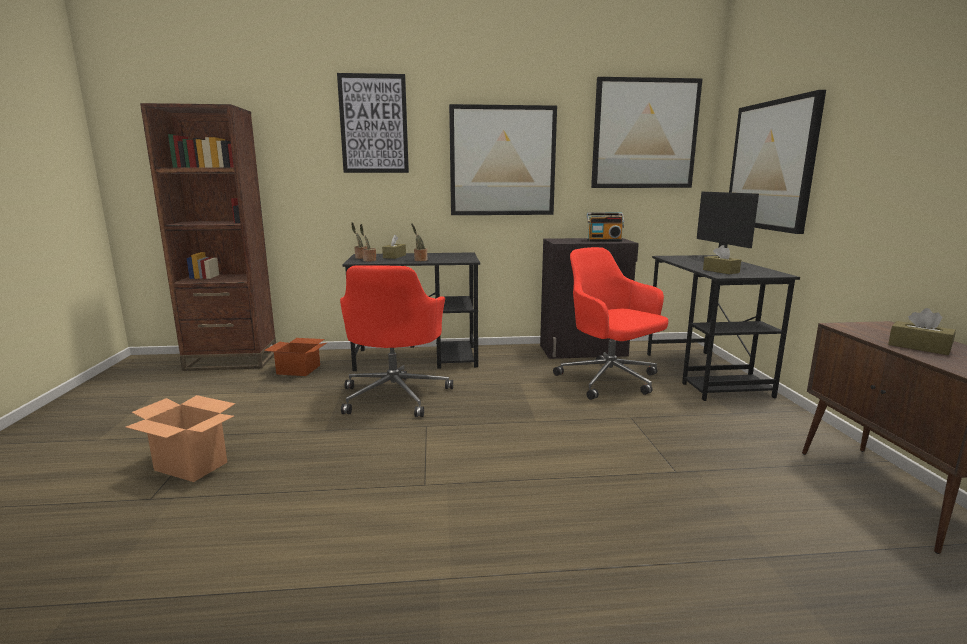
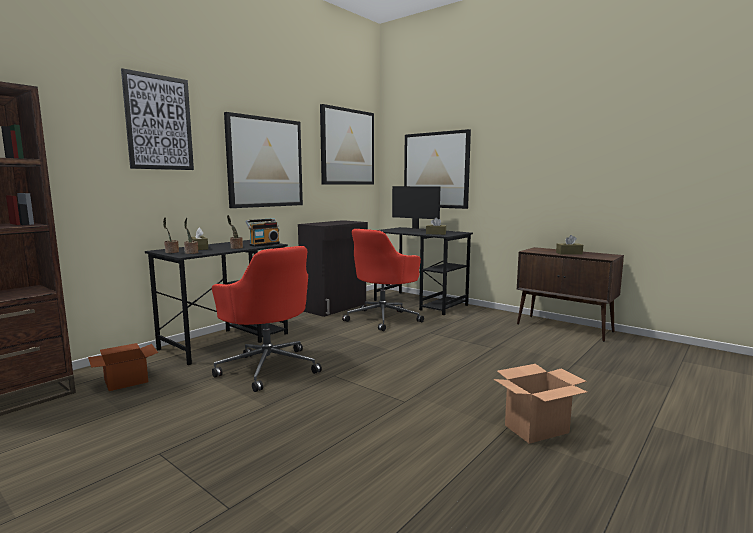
camera: 45 degrees left, 5 degrees down
(192, 466) = (208, 474): cardboard box -> cardboard box (537, 429)
(604, 240) = (343, 222): radio -> radio (264, 244)
(610, 380) = (383, 318): red office chair -> red office chair turned 60 degrees counterclockwise

